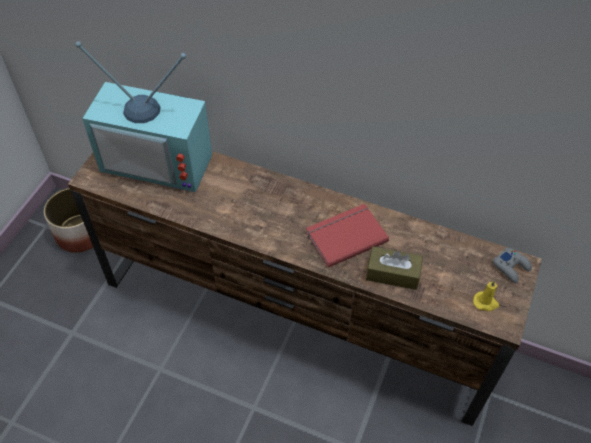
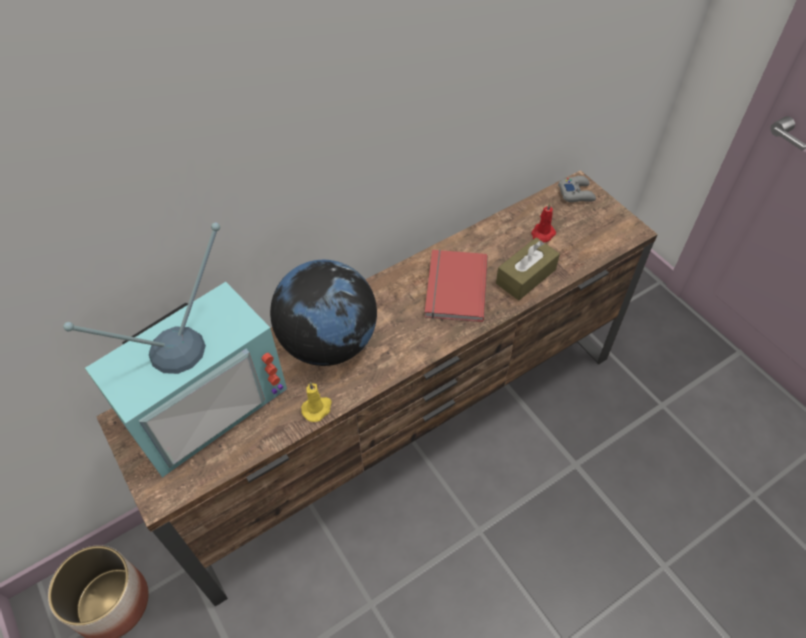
camera: 55 degrees left, 0 degrees up
(245, 193) = (329, 342): none -> globe
(444, 265) = (542, 235): none -> red candle
(485, 302) = (601, 230): yellow candle -> yellow candle (317, 408)

